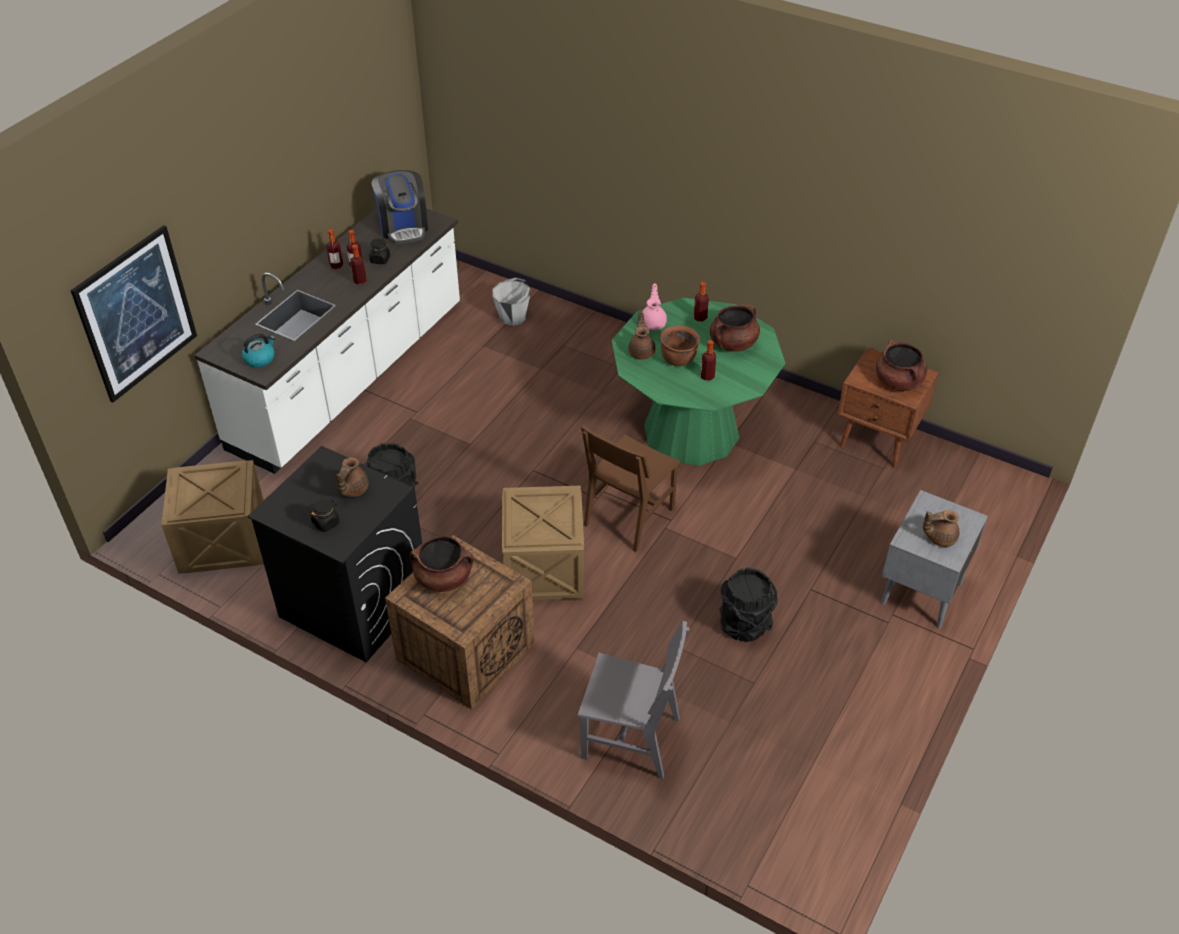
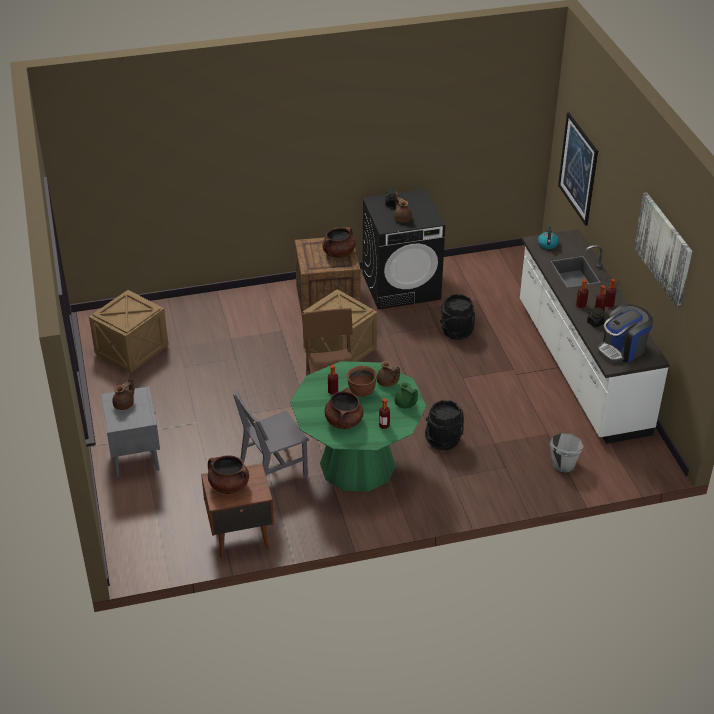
camera: 135 degrees right, 5 degrees down
(222, 542) = (495, 270): crate -> crate (132, 349)
(323, 127) = (663, 249): none -> picture
(403, 227) = (622, 349): coffee machine -> coffee machine turned 60 degrees counterclockwise
(631, 738) = (216, 316): grey chair -> grey chair (273, 470)
(653, 323) = (405, 404): pink teapot -> green teapot
(744, 625) = (214, 386): black bucket -> black bucket (443, 440)

